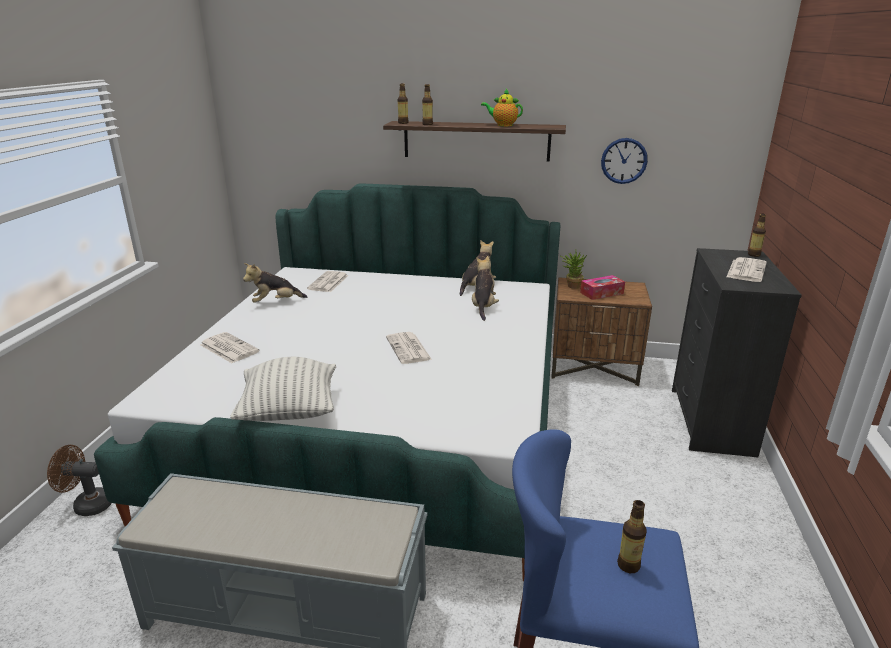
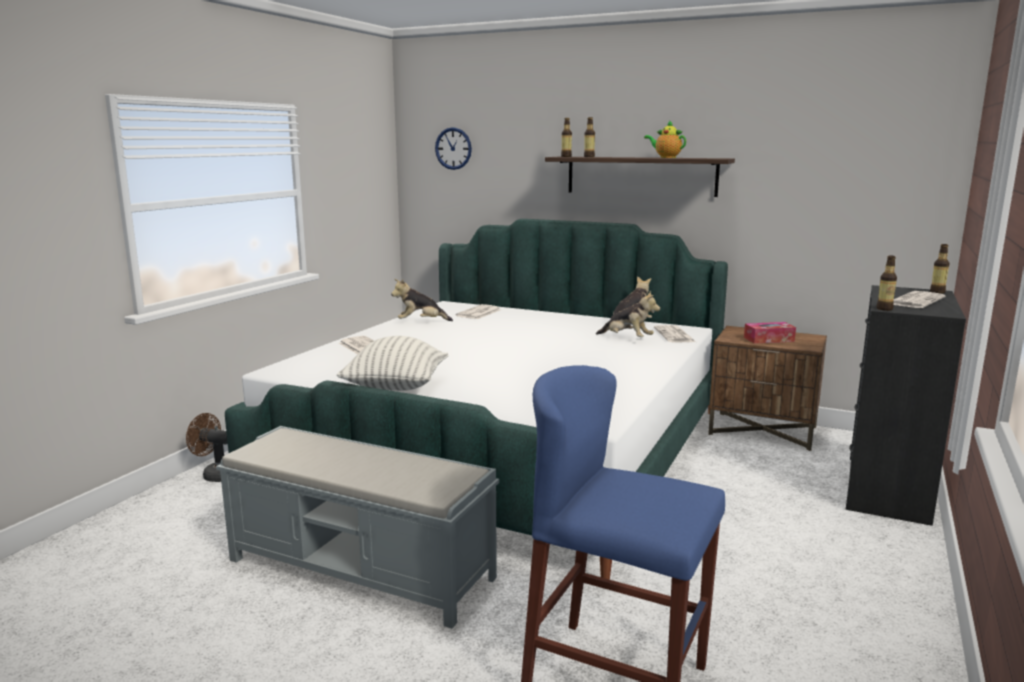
camera: 15 degrees right, 10 degrees down
(409, 349) = (532, 360): newspaper -> newspaper (675, 335)
(483, 307) = (627, 339): plush toy -> plush toy turned 105 degrees clockwise
(571, 286) = (737, 332): potted plant -> none
(624, 161) = (799, 196): wall clock -> wall clock (453, 148)
(628, 565) = (652, 497): bottle -> bottle (884, 309)

